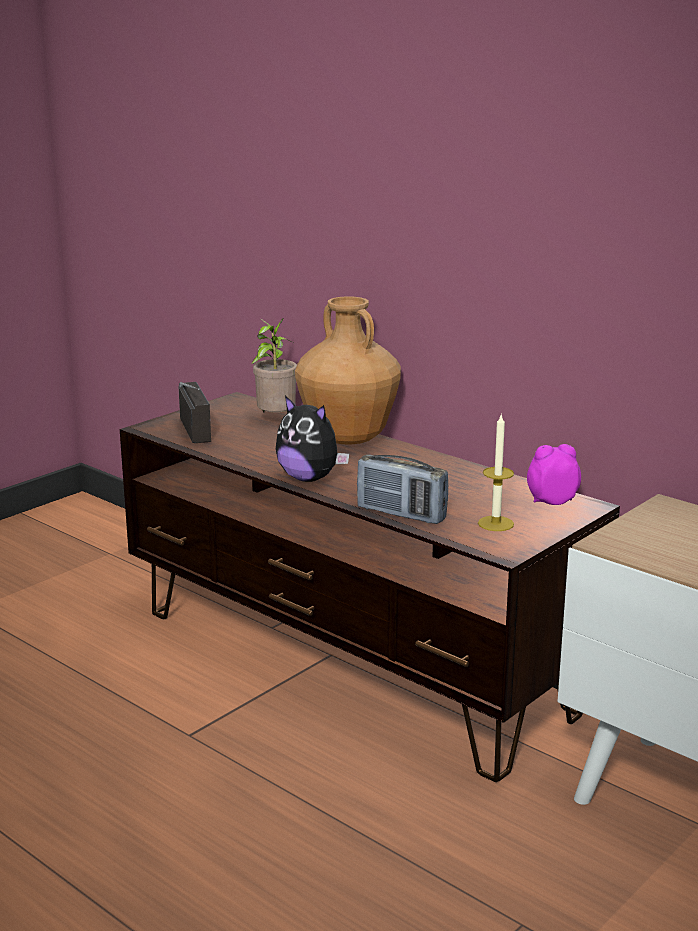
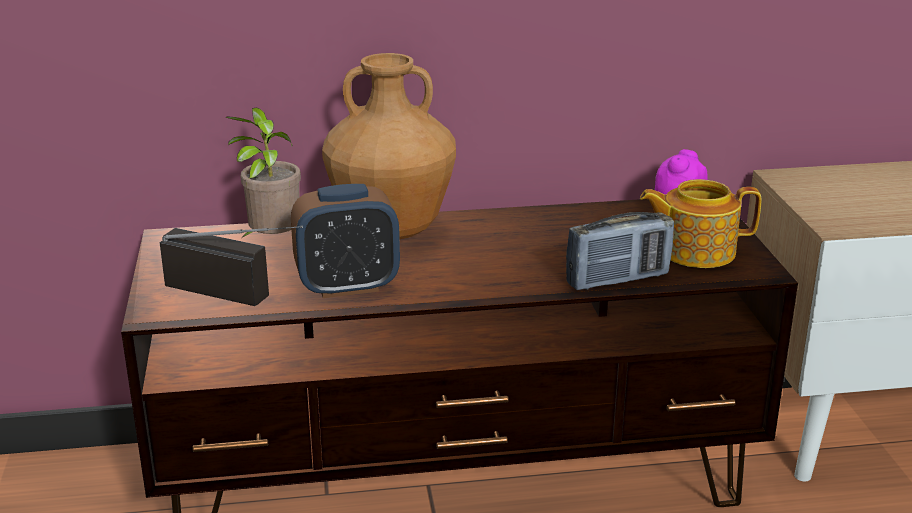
camera: 50 degrees left, 5 degrees up
(255, 453) = (347, 286): none -> alarm clock
(309, 478) = (462, 285): plush toy -> none
(495, 523) = (695, 251): candle -> teapot

